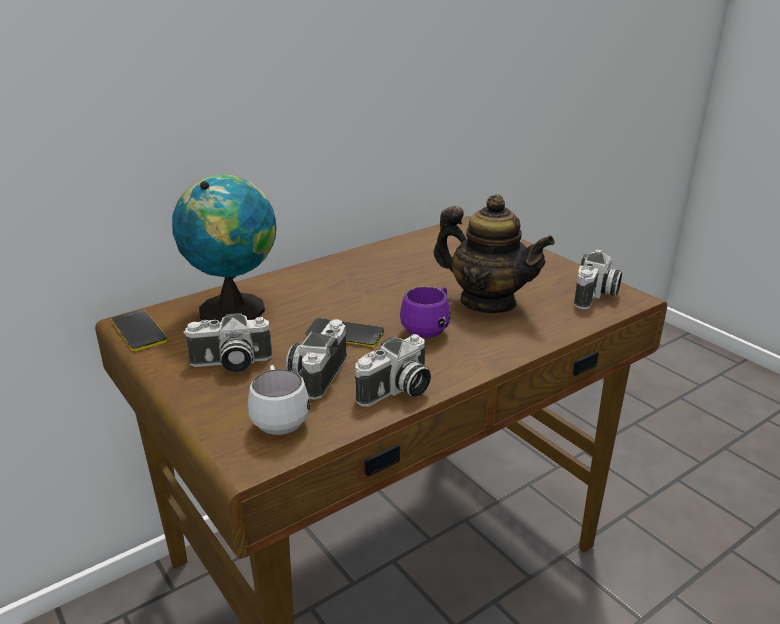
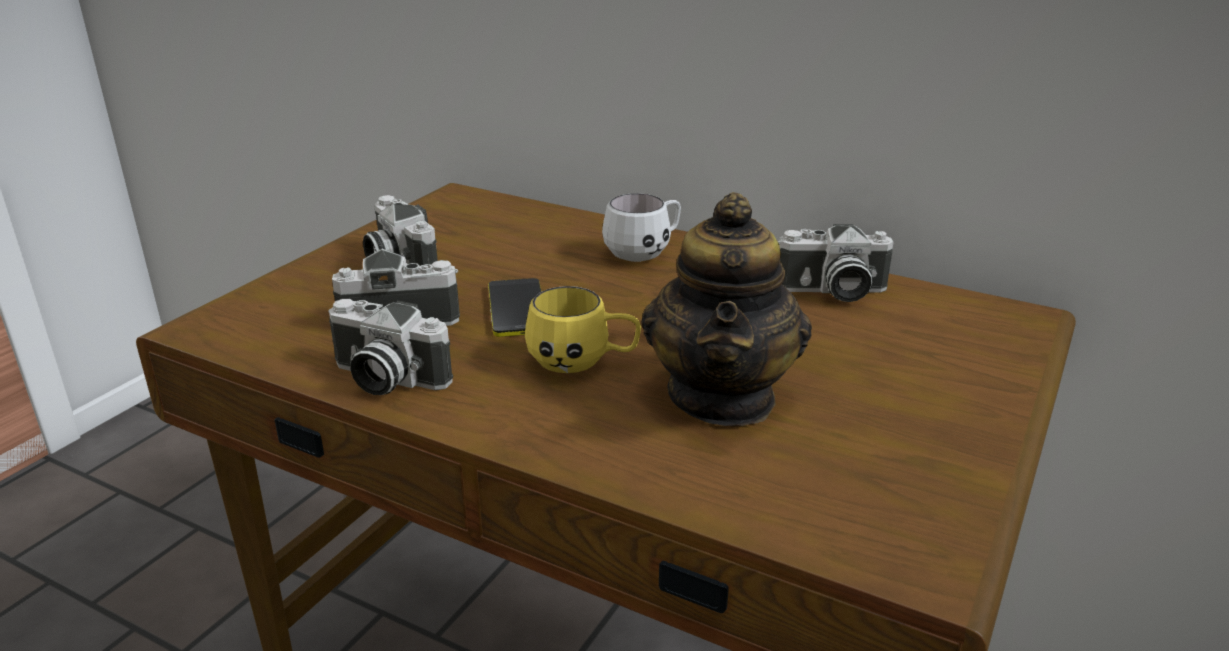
camera: 65 degrees right, 0 degrees up
(139, 331) = (439, 203): phone -> none
(235, 308) = (530, 231): globe -> none
(279, 418) = (290, 320): white mug -> white mug (645, 252)
(429, 328) = (583, 364): purple mug -> yellow mug
(596, 296) = (881, 516): camera -> camera (831, 292)

